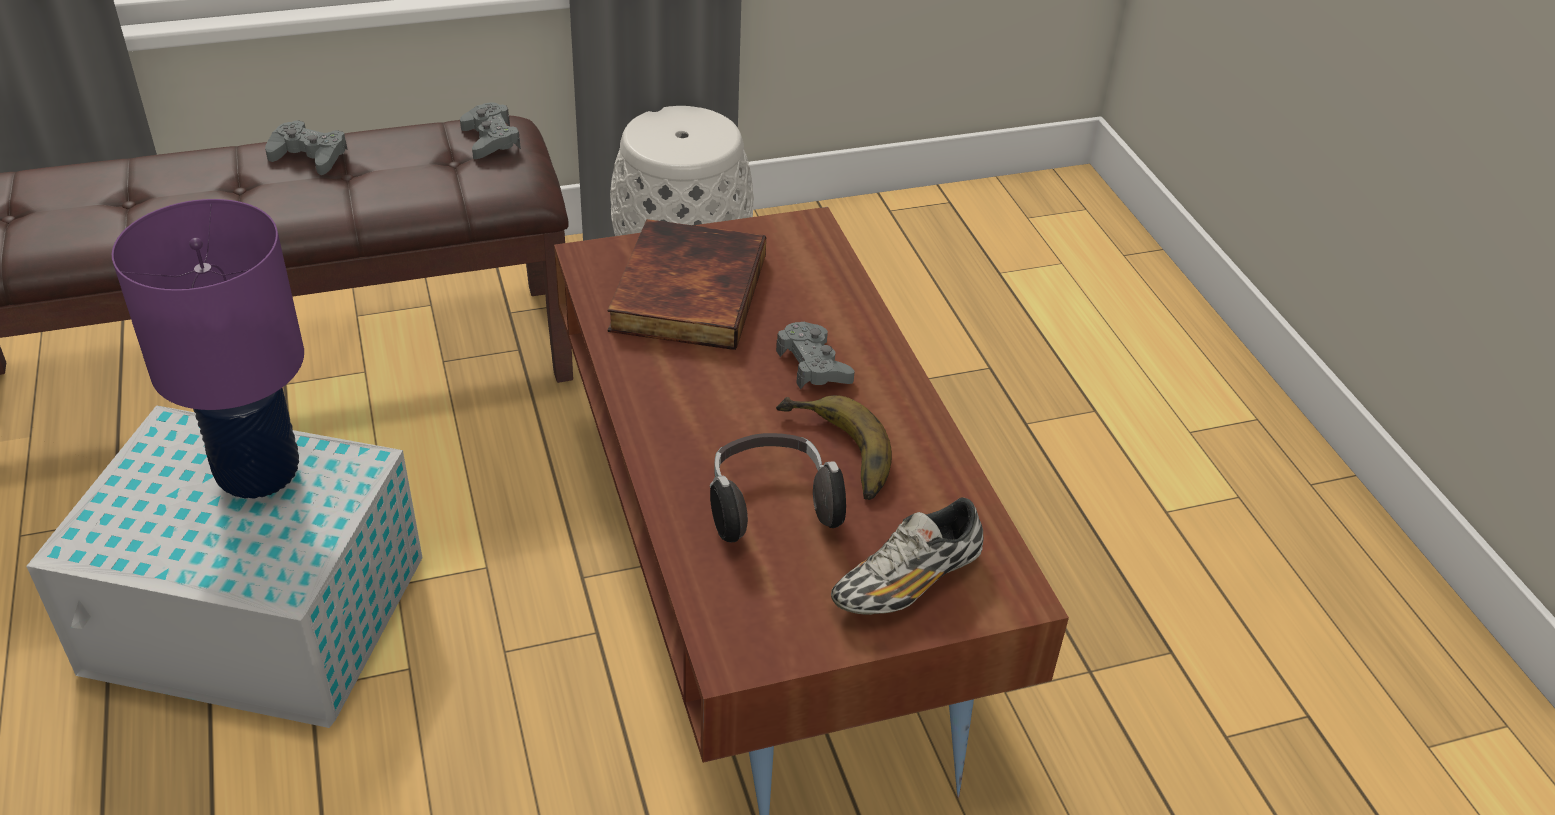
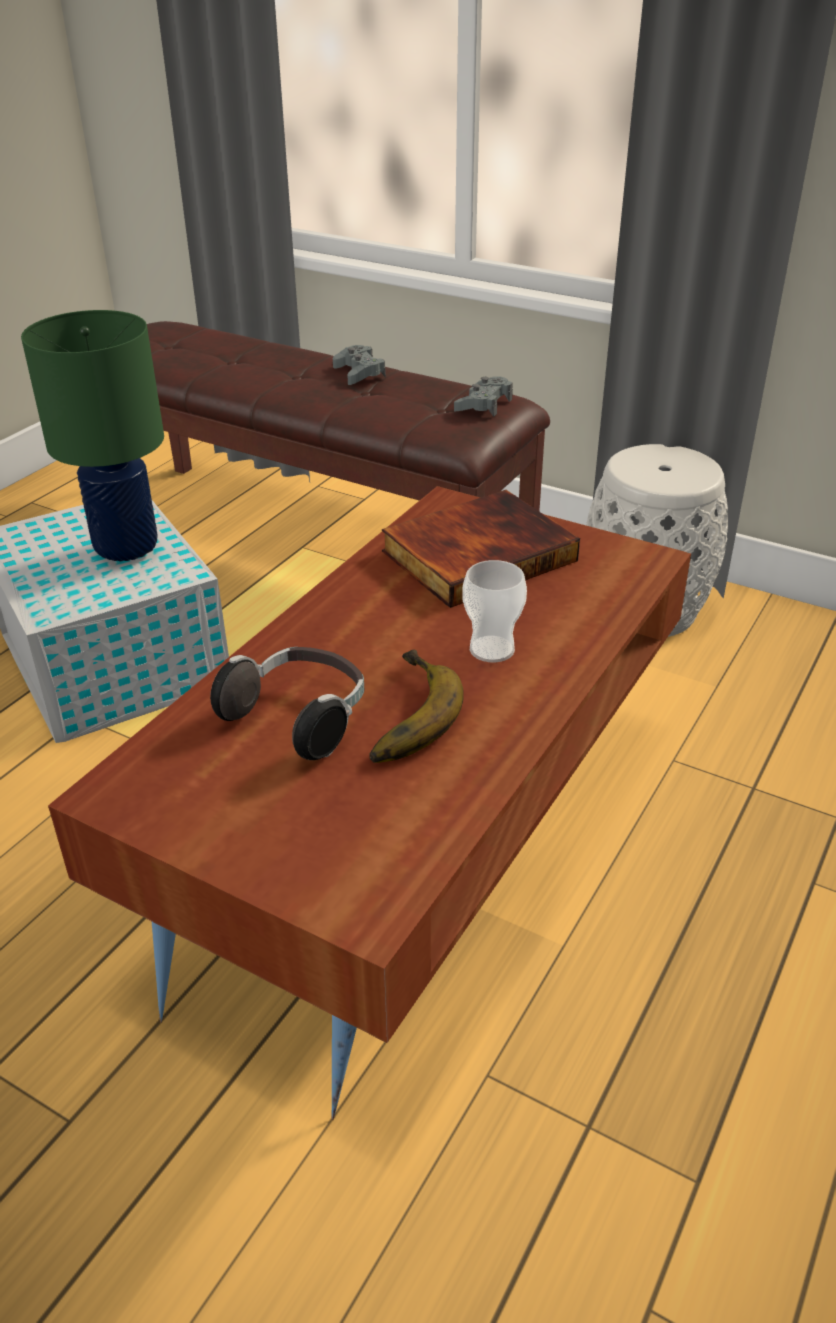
camera: 50 degrees right, 5 degrees down
(260, 479) = (126, 551): purple table lamp -> green table lamp
(813, 365) = (492, 649): grey game controller -> cup
(907, 582) = (302, 839): shoe -> none

